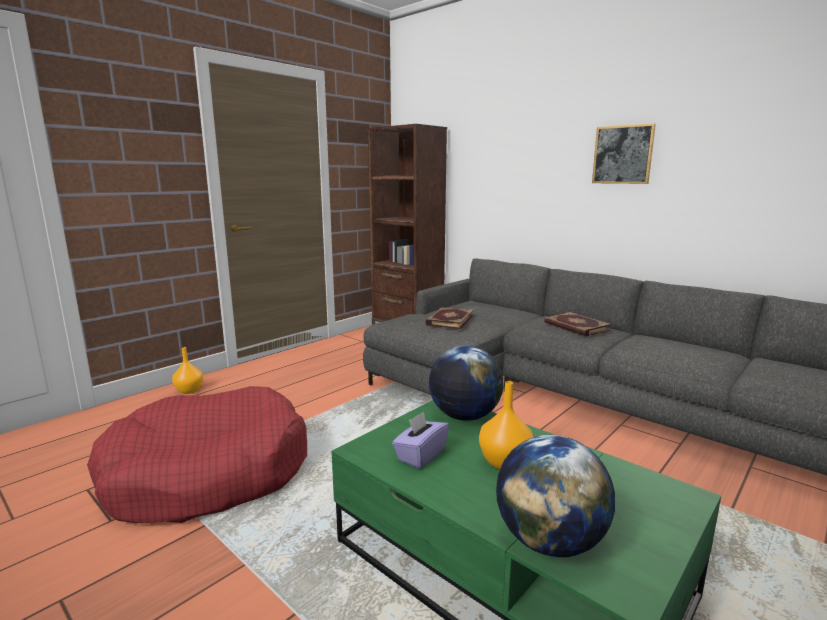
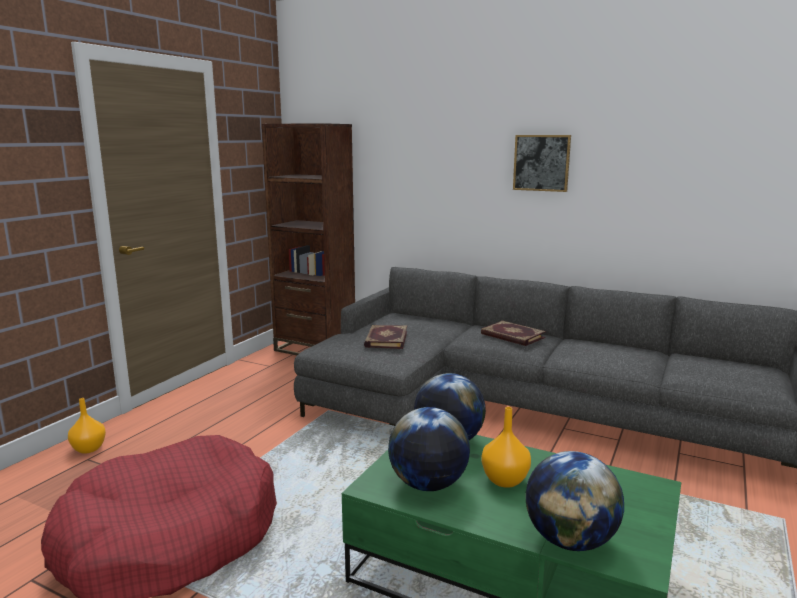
camera: 15 degrees left, 0 degrees up
(420, 455) = (428, 484): purple tissue box -> globe

